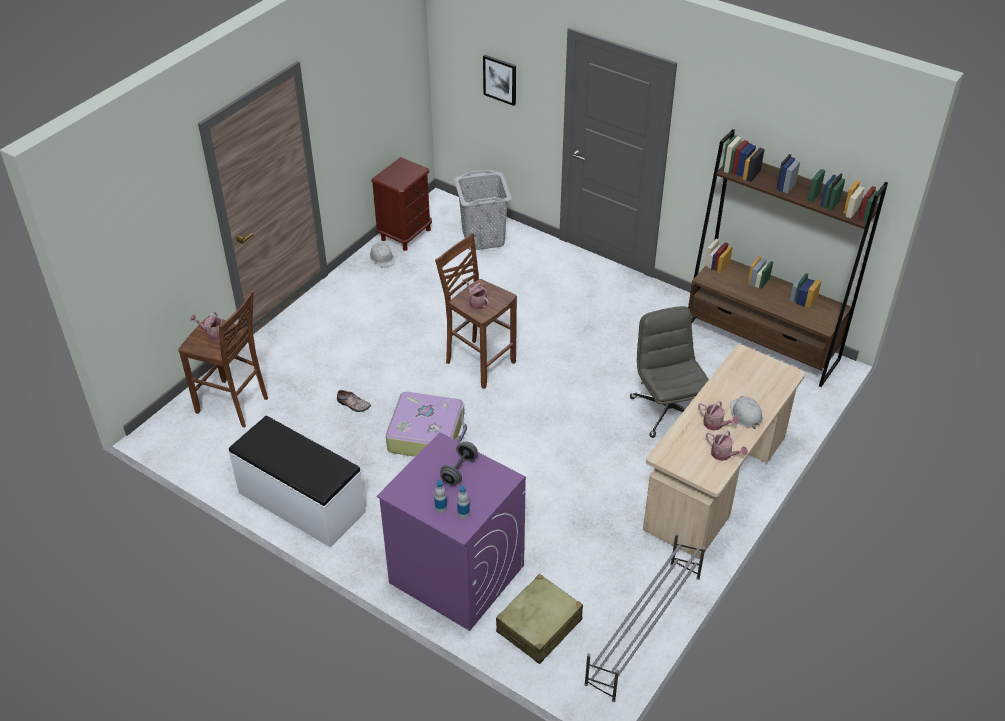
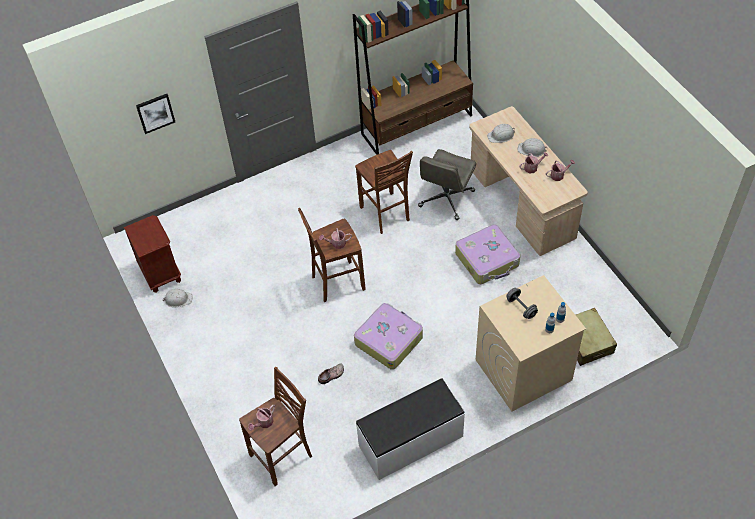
camera: 60 degrees left, 10 degrees up
(456, 574) = (523, 370): purple washing machine -> beige washing machine
(483, 237) = (202, 226): grey laundry basket -> none
(602, 482) = (487, 260): none -> suitcase
(603, 366) = (385, 214): none -> brown stool
(643, 629) = (612, 290): grey shoe rack -> none
(667, 410) = (446, 199): grey office chair -> grey office chair turned 75 degrees counterclockwise
(745, 378) = (501, 135): none -> white hard hat

